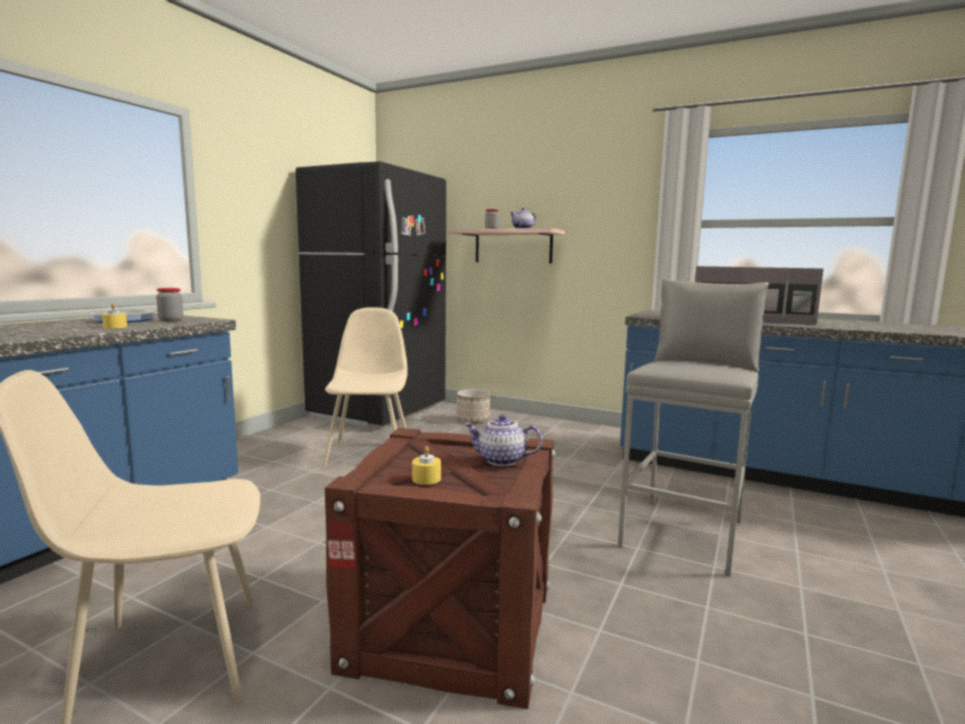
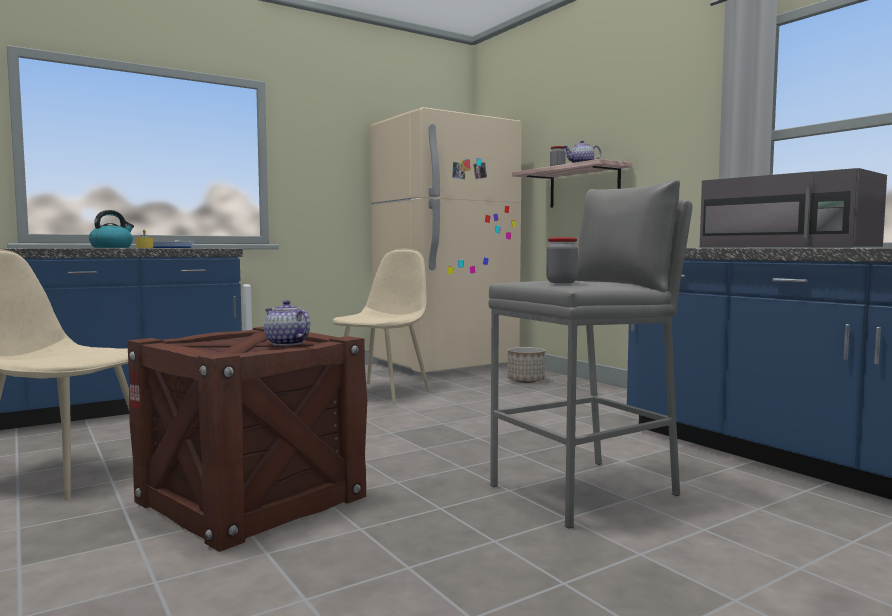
camera: 30 degrees right, 5 degrees down
(64, 329) = (112, 247): none -> kettle
(171, 321) = (196, 247): jar -> jar (561, 282)
(379, 411) = (445, 366): black fridge -> beige fridge
(426, 479) = (204, 345): yellow candle -> none

